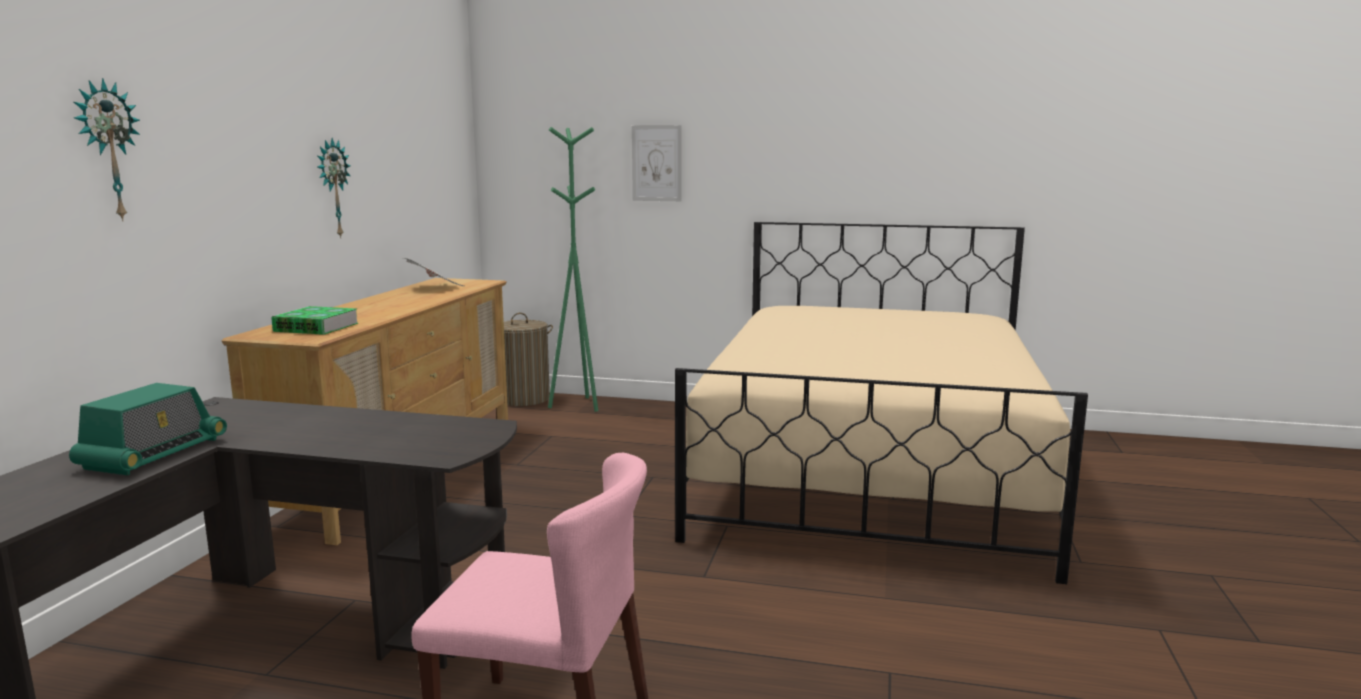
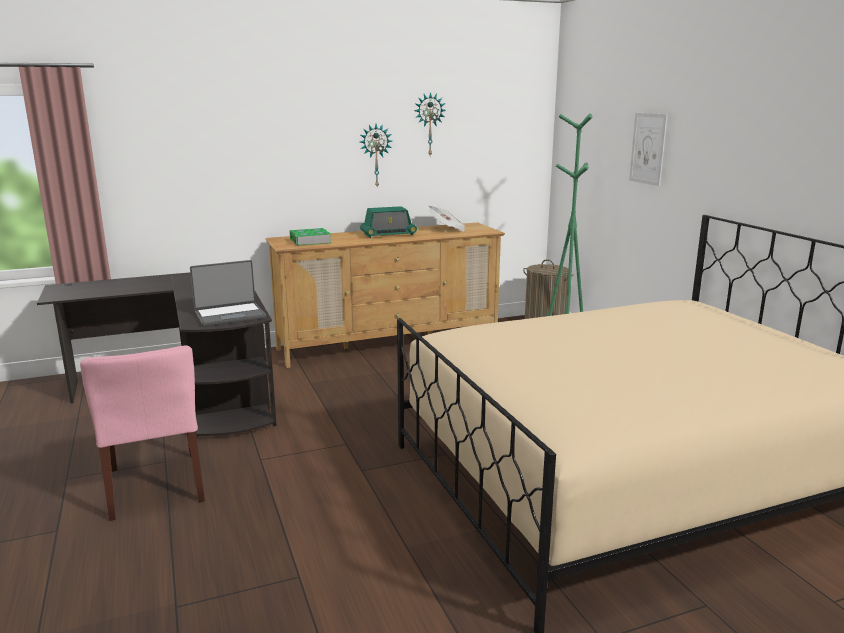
camera: 55 degrees right, 5 degrees up
(107, 150) = (202, 134): wall clock -> wall clock (429, 124)
(153, 454) = (154, 286): radio -> radio (388, 234)
(451, 435) = (230, 315): none -> laptop

